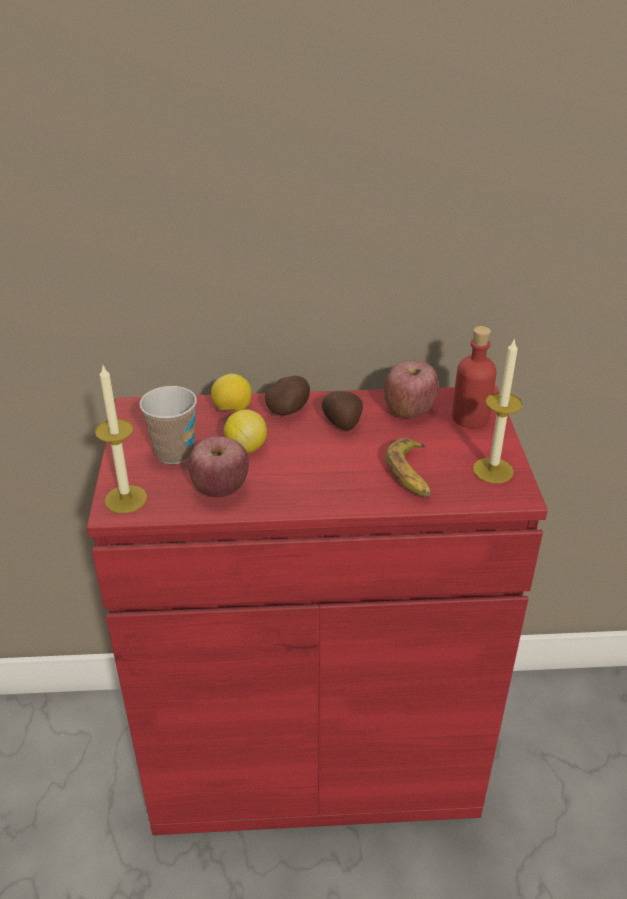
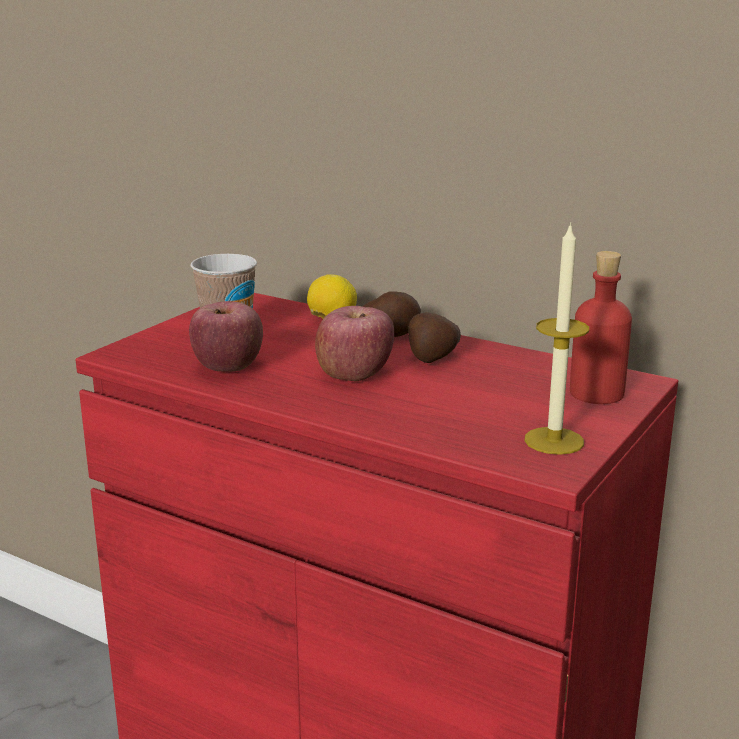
camera: 35 degrees right, 15 degrees down
(126, 499) = (135, 350): candle -> none
(246, 447) = (301, 349): lemon -> none
(409, 410) = (527, 369): apple -> apple (354, 375)
(411, 474) = (445, 415): banana -> none

